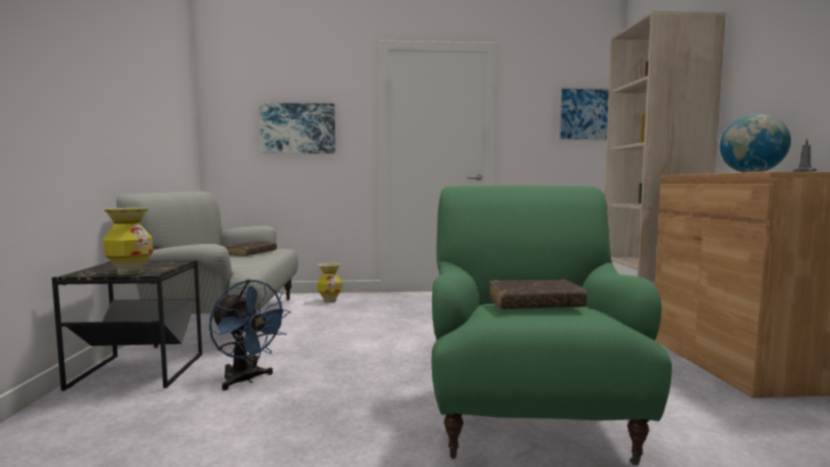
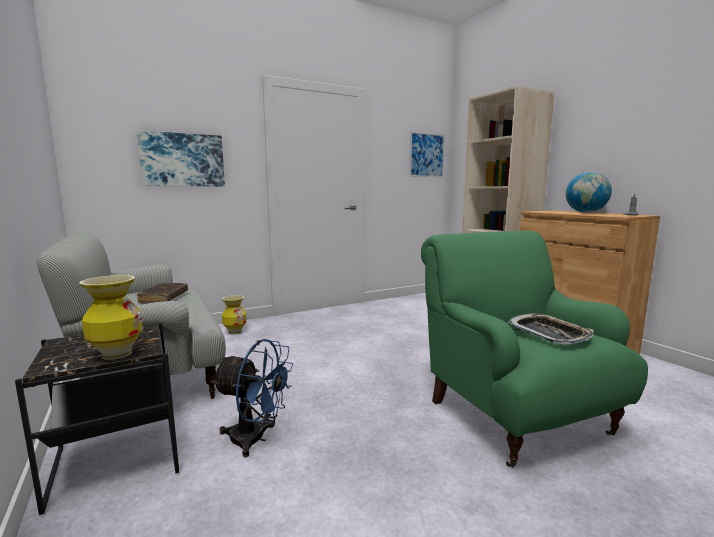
camera: 25 degrees left, 5 degrees up
(535, 304) = (548, 334): brown book -> tray

